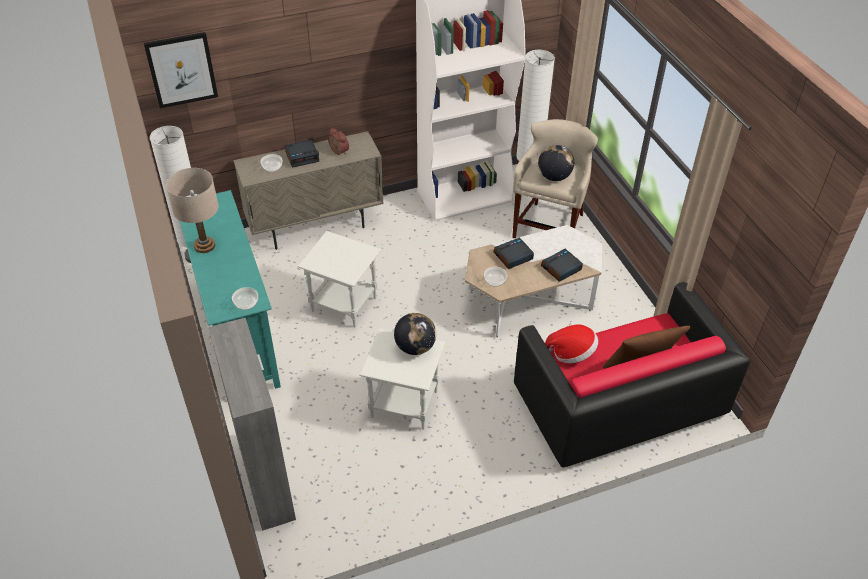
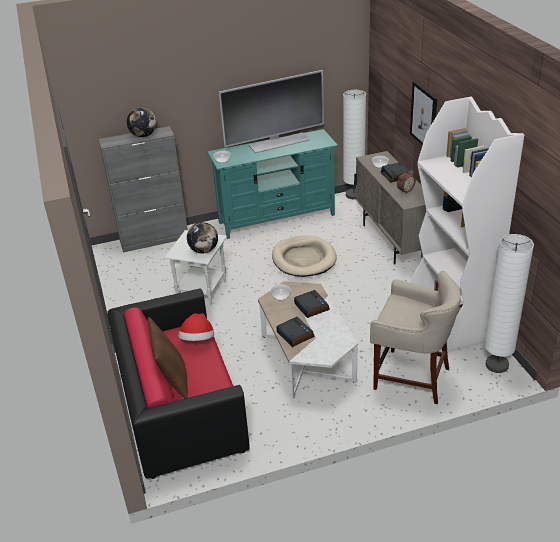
camera: 95 degrees right, 10 degrees down
(181, 70) = (381, 62): picture -> picture (424, 116)
(204, 246) = (278, 142): beige table lamp -> television
(343, 304) = (304, 259): white side table -> beige dog bed
(554, 177) = (398, 312): globe -> globe (144, 135)

